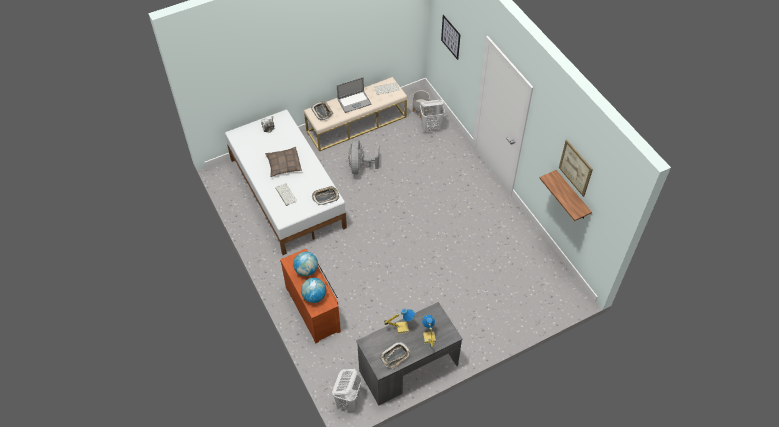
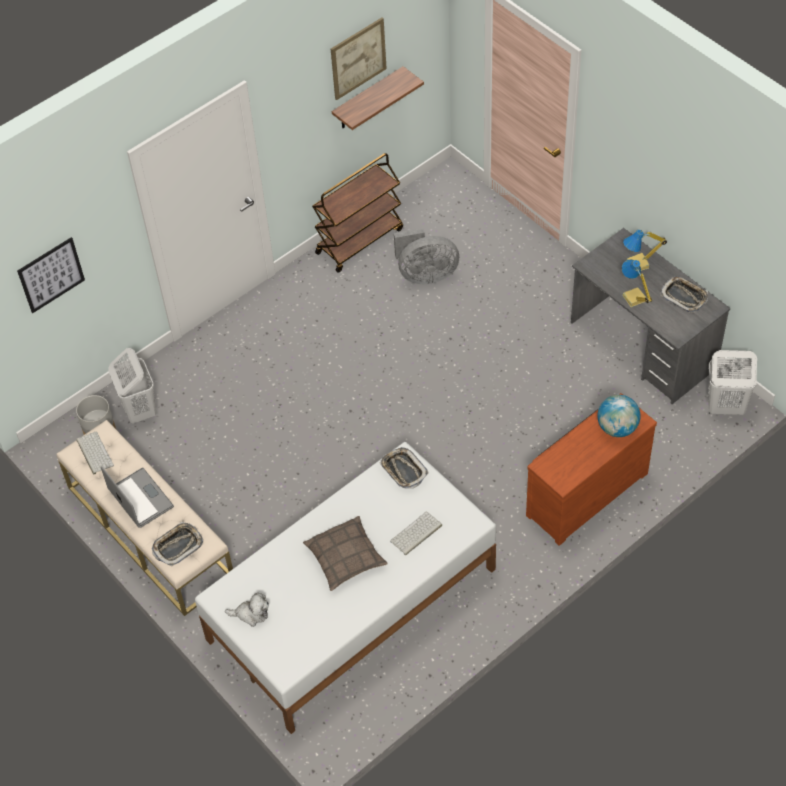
camera: 100 degrees left, 0 degrees up
(306, 270) = (572, 452): globe -> none
(360, 167) = (260, 499): grey fan -> grey fan (425, 274)
(528, 239) = (359, 240): none -> brown cart

